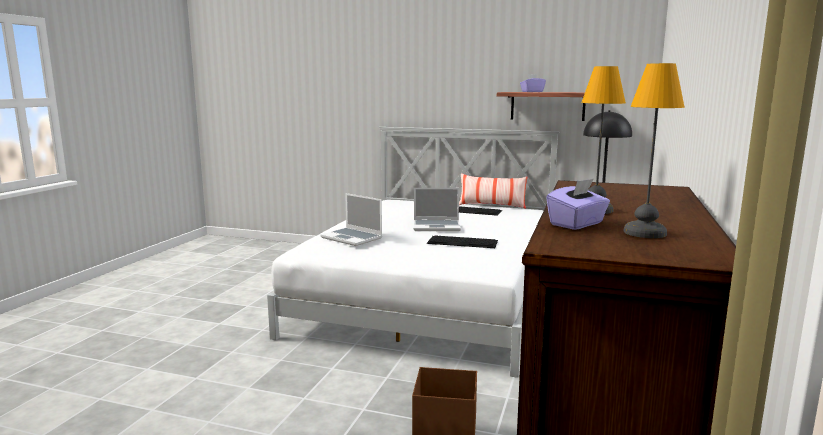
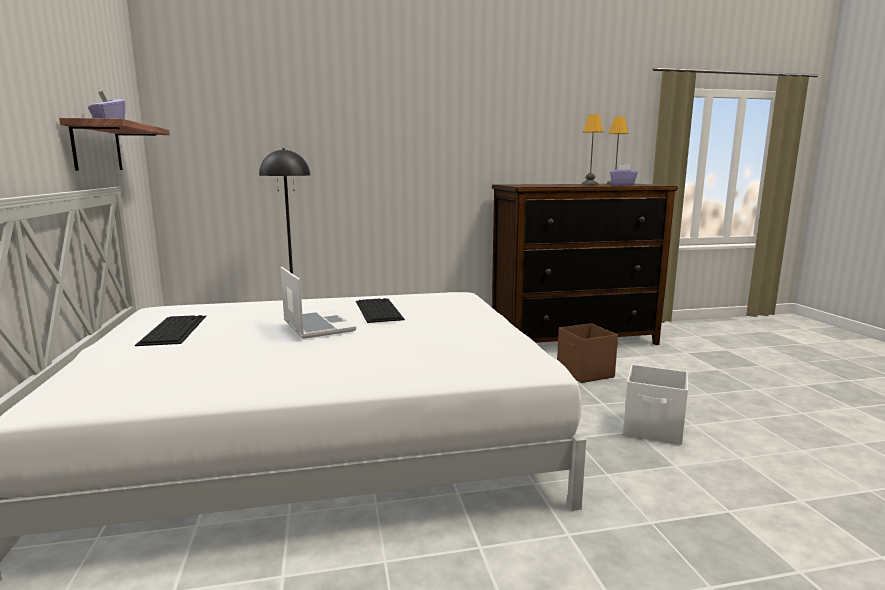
camera: 120 degrees left, 0 degrees up
(293, 408) = (654, 429): none -> white storage box
(352, 238) = (441, 347): laptop -> none
(492, 206) = (119, 328): pillow -> none

